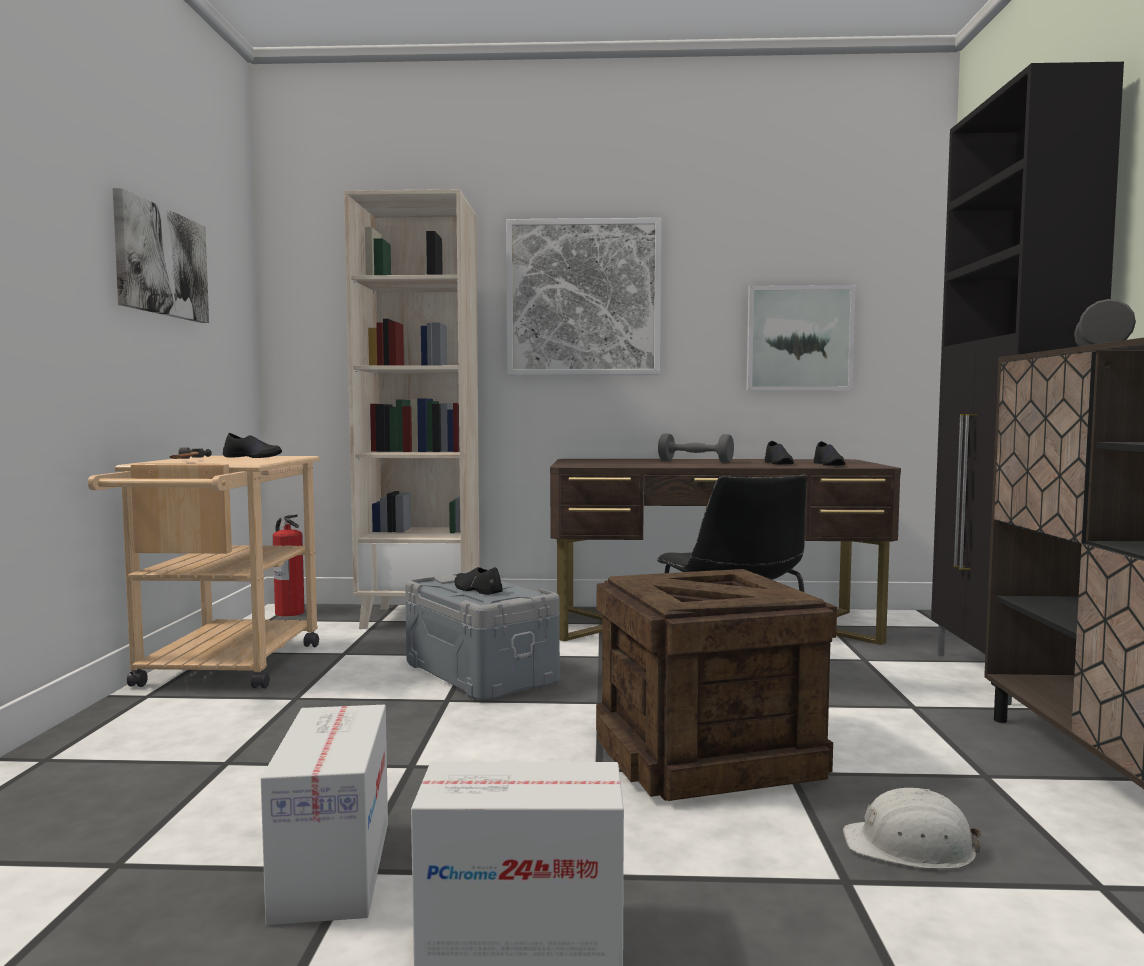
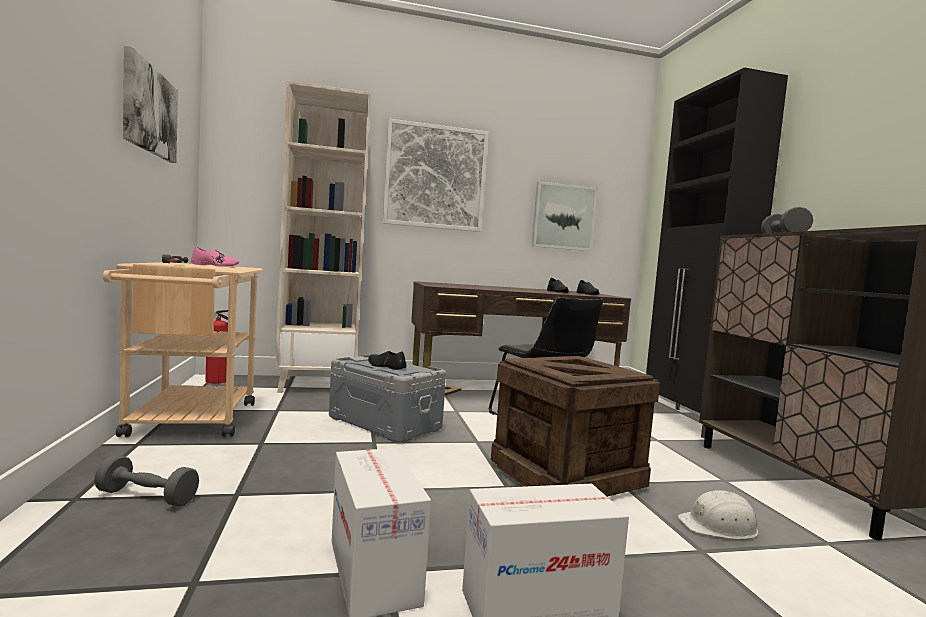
camera: 15 degrees left, 0 degrees up
(253, 457) = (215, 265): black shoe -> pink shoe
(695, 461) = (505, 288): grey dumbbell -> grey dumbbell (147, 497)

